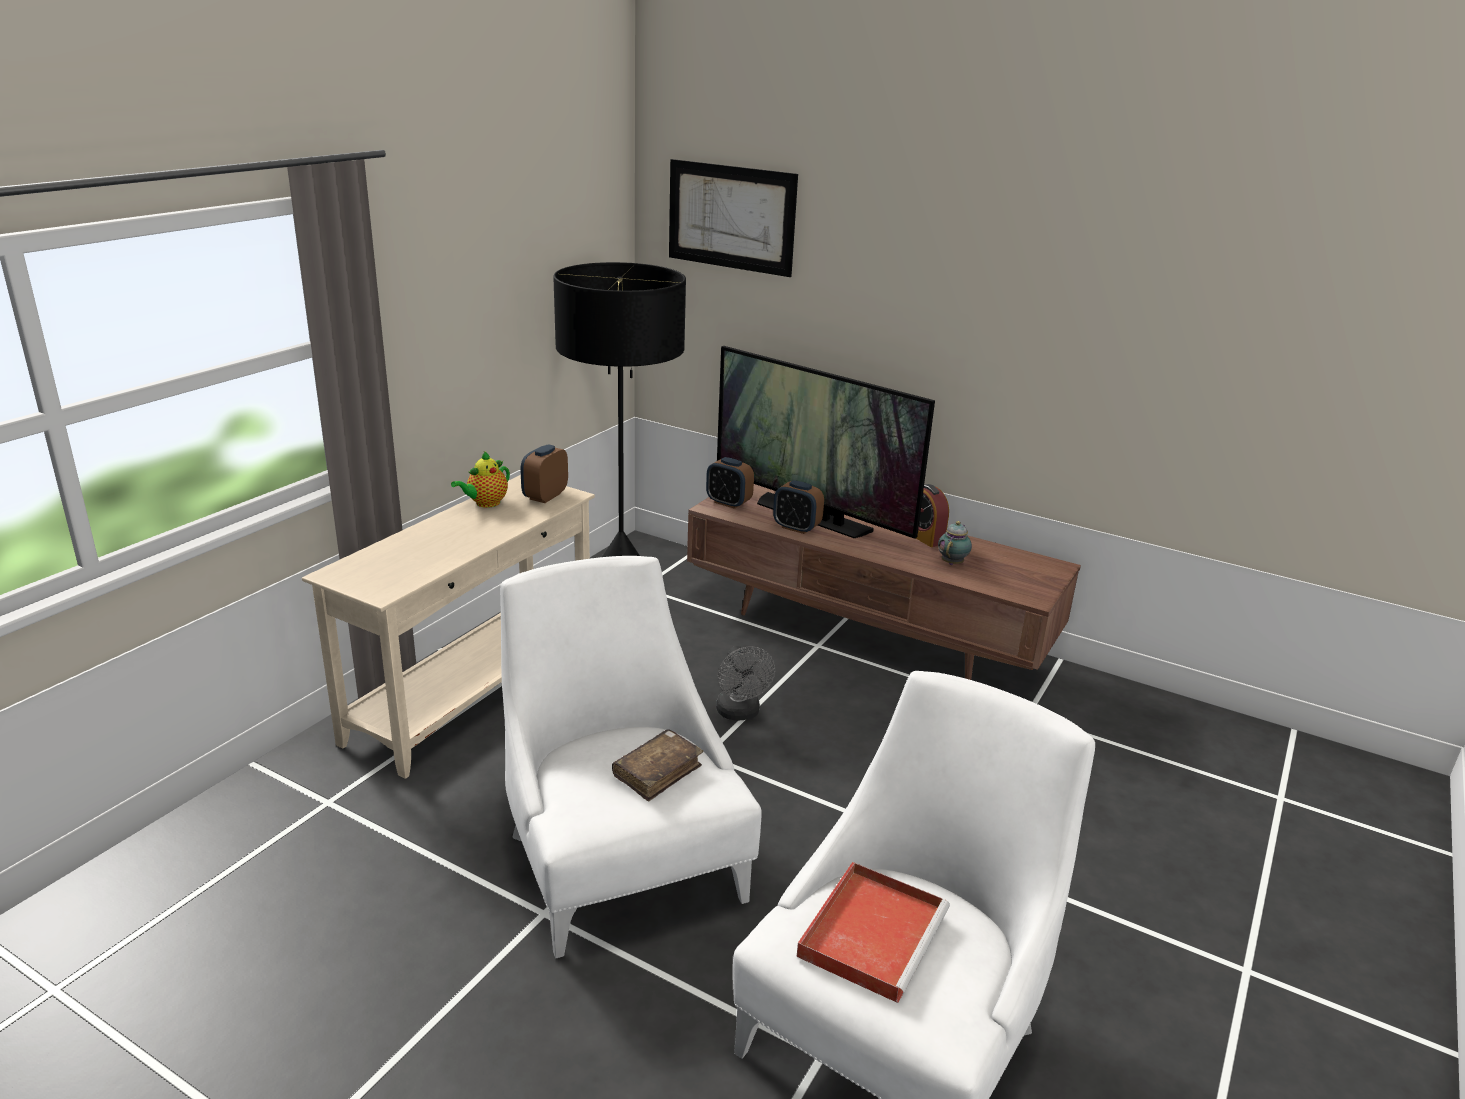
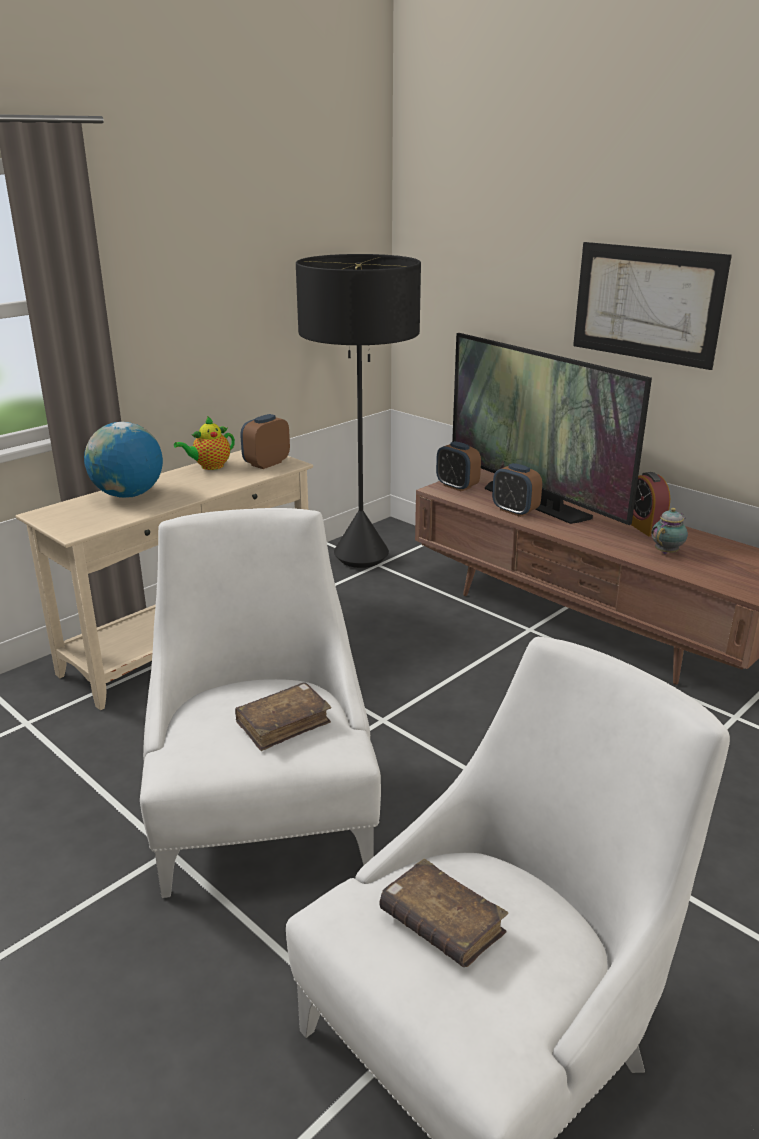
camera: 15 degrees right, 0 degrees up
(415, 544) = (128, 495): none -> globe
(731, 217) = (474, 208): picture -> picture (646, 303)
(740, 713) = (430, 685): grey fan -> none
(873, 932) = (441, 924): red tray -> brown book

